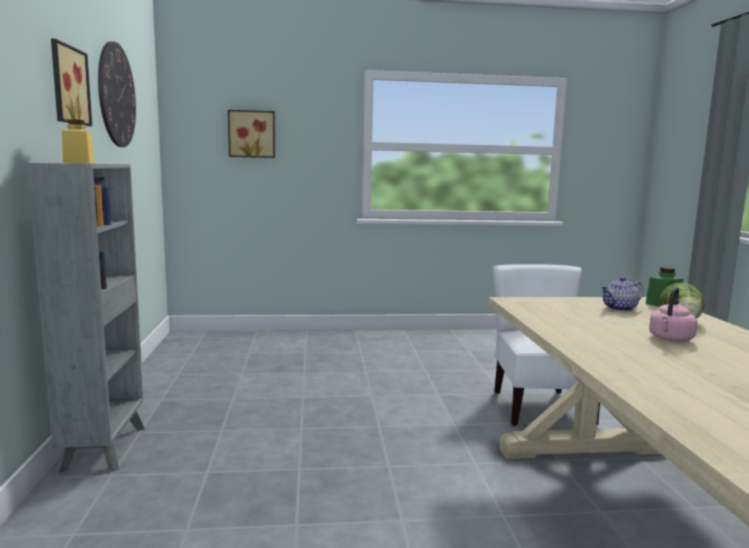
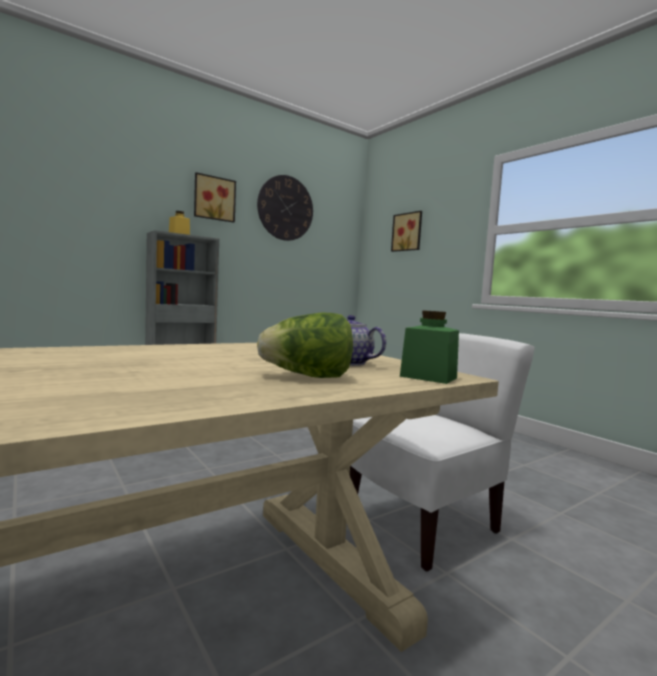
camera: 60 degrees right, 5 degrees down
(670, 339) = (189, 368): pink kettle -> none

